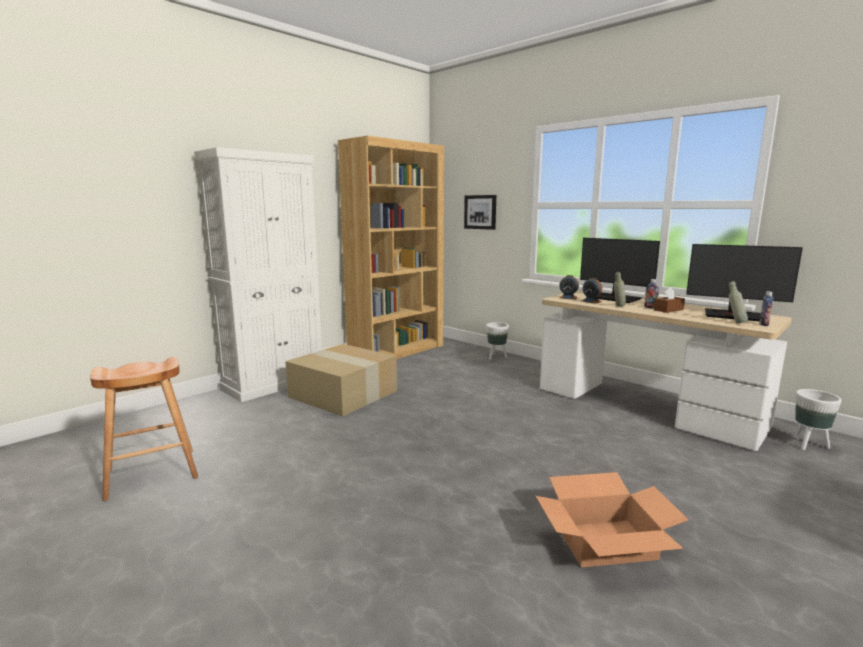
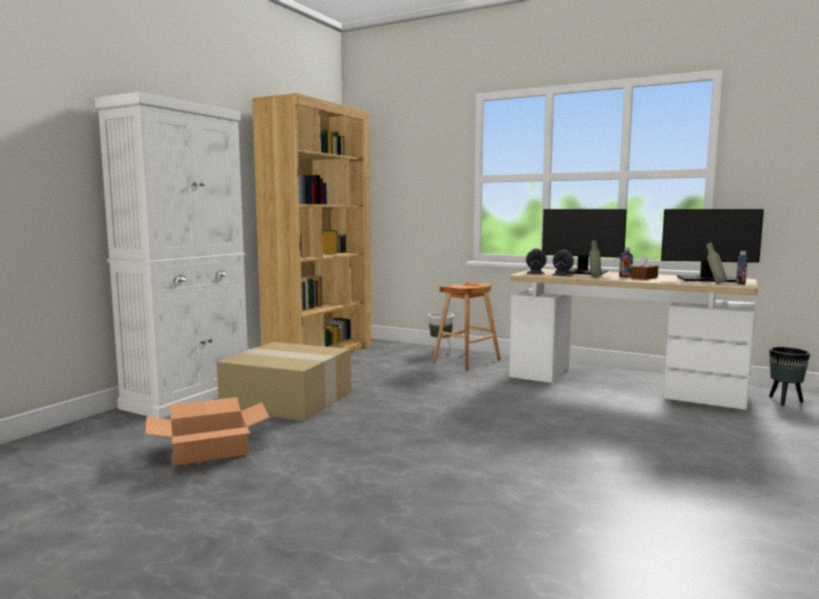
camera: 15 degrees left, 5 degrees down
(152, 473) = (98, 502): brown stool -> brown stool (466, 361)
(480, 212) = (410, 188): picture -> none
(605, 542) = (666, 496): cardboard box -> cardboard box (209, 450)
(809, 445) = (785, 401): white planter -> black planter

